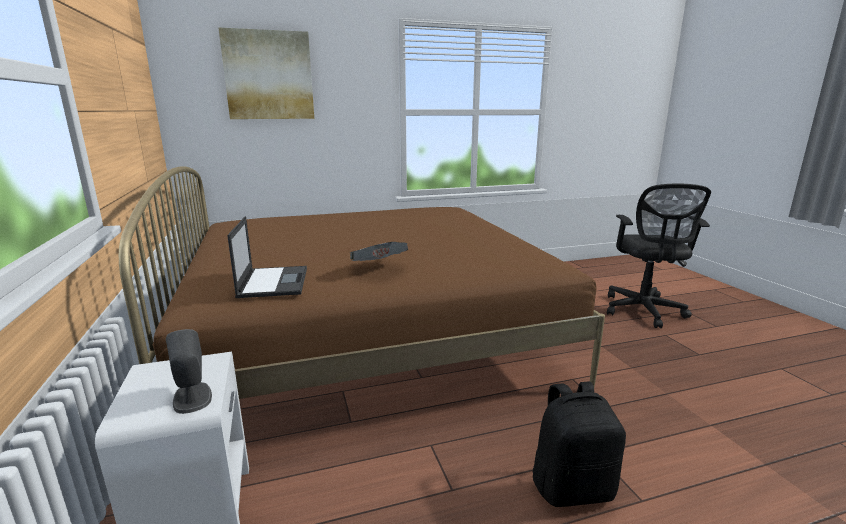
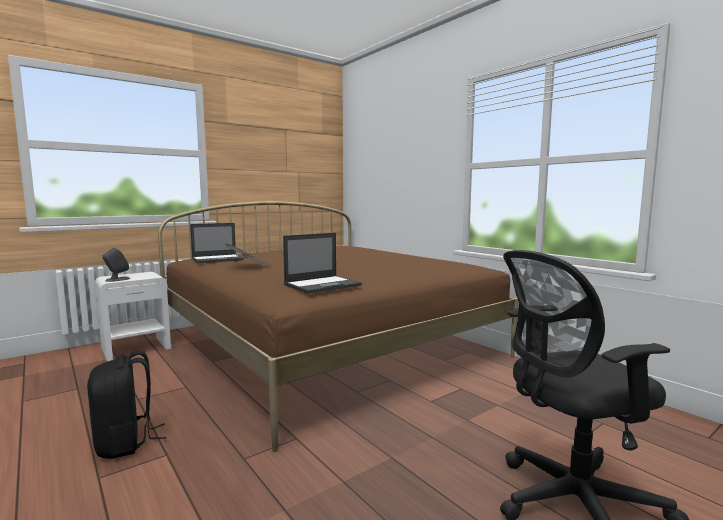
camera: 70 degrees right, 10 degrees down
(269, 75) = (386, 145): picture -> none
(520, 249) = (323, 285): none -> laptop

